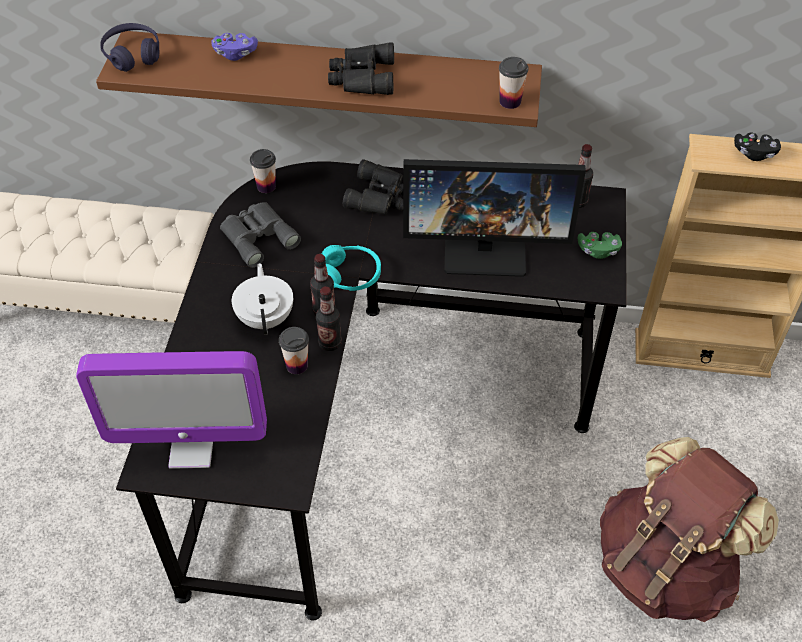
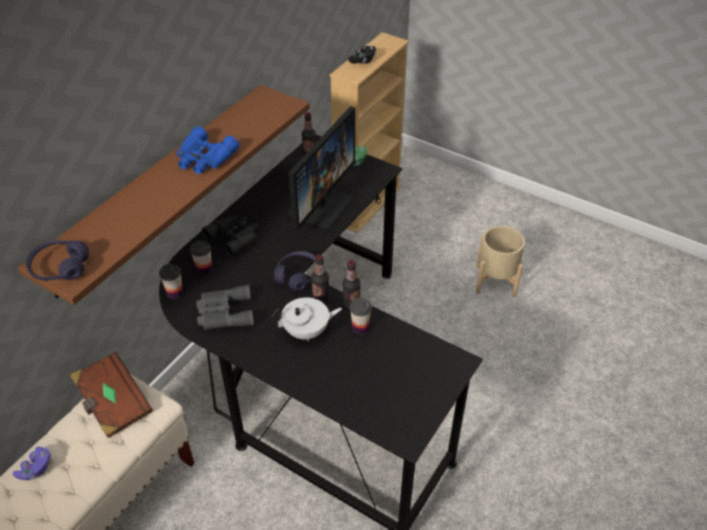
camera: 65 degrees left, 5 degrees down
(162, 230) = (113, 404): none -> brown book
(191, 448) = (401, 407): monitor -> none
(235, 54) = (117, 210): purple game controller -> purple game controller (36, 469)
(266, 318) = (307, 331): white teapot -> white teapot turned 150 degrees clockwise
(350, 276) = (298, 275): turquoise headphones -> purple headphones
(361, 77) = (204, 158): black binoculars -> blue binoculars
(510, 101) = (285, 106): cup -> cup (204, 269)
(665, 567) = (495, 280): brown backpack -> beige planter

